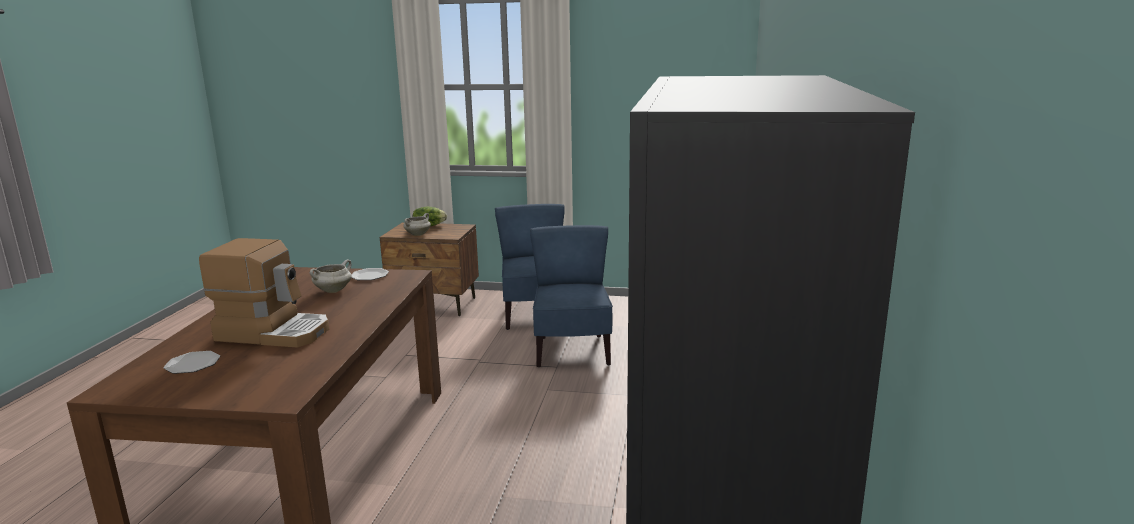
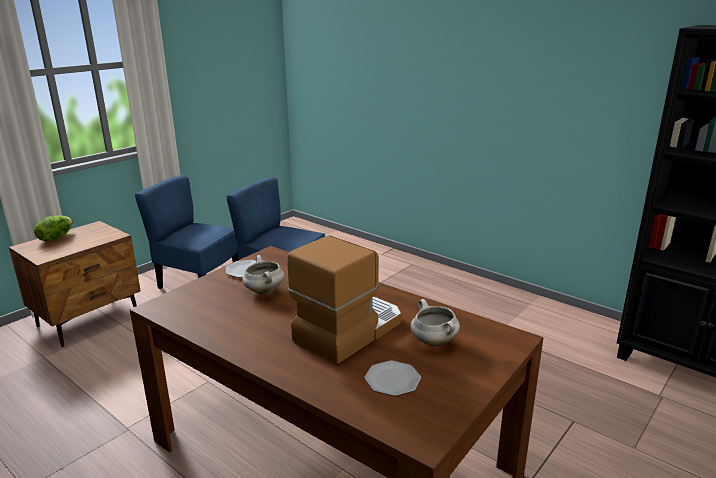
camera: 60 degrees left, 5 degrees up
(418, 234) = (74, 247): white cooking pot -> white cooking pot (433, 341)

